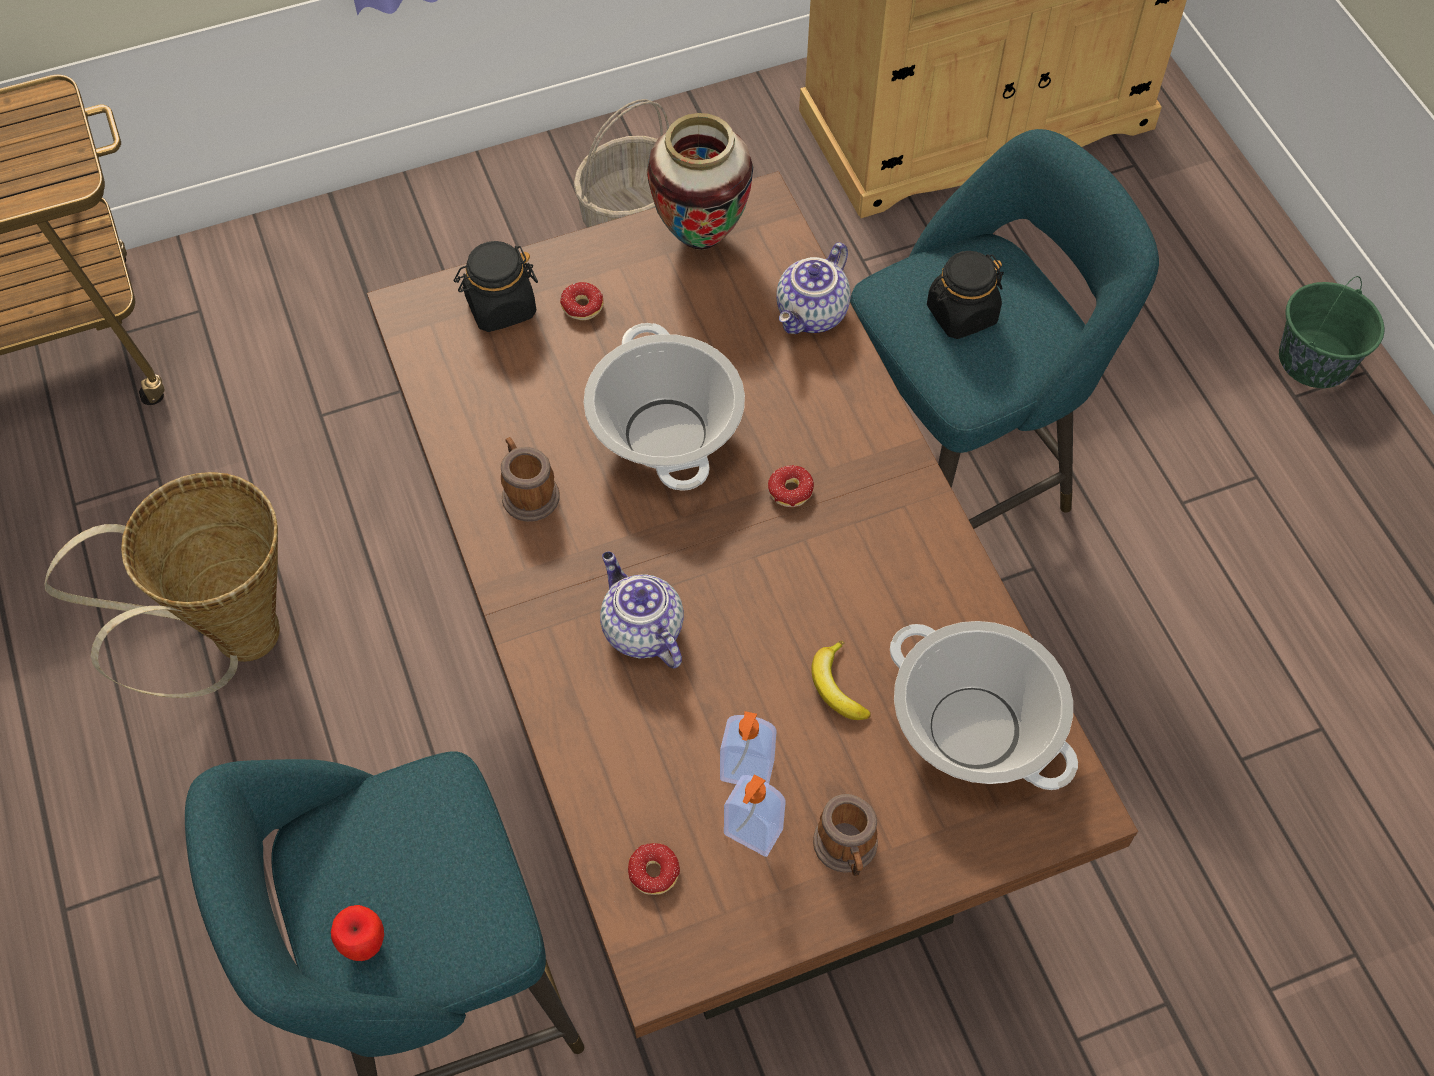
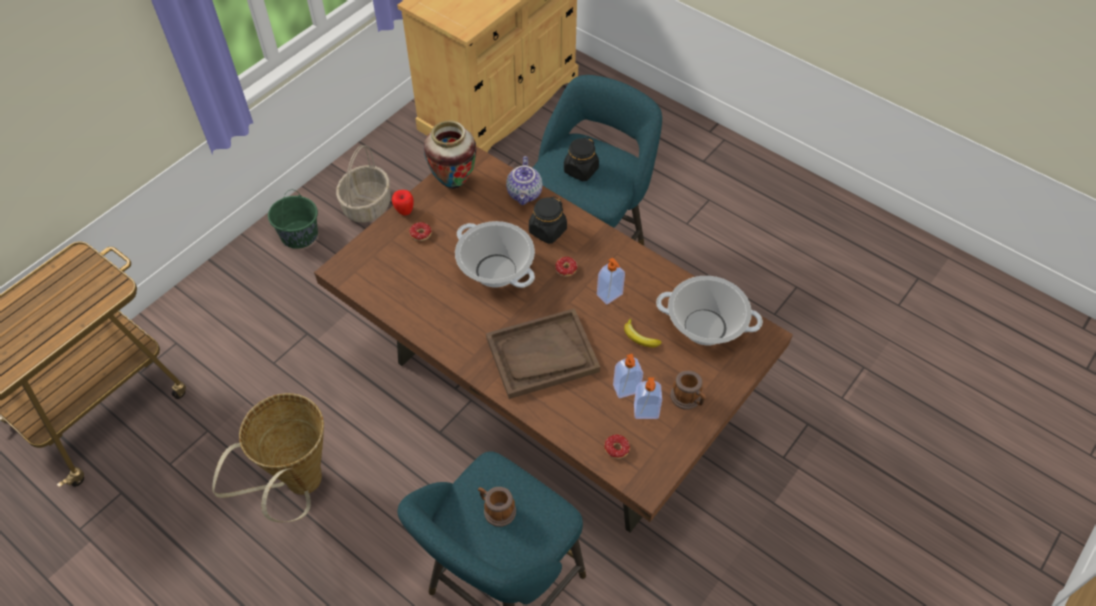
camera: 30 degrees left, 5 degrees down
(364, 945) = (504, 551): apple -> apple (404, 212)
(500, 307) = (383, 250): black jar -> black jar (547, 231)
(527, 492) = (451, 322): mug -> mug (496, 510)
(641, 630) = (542, 355): teapot -> brown tray
(837, 579) = (610, 295): none -> soap dispenser
(1314, 360) = (701, 143): green bucket -> green bucket (299, 235)

